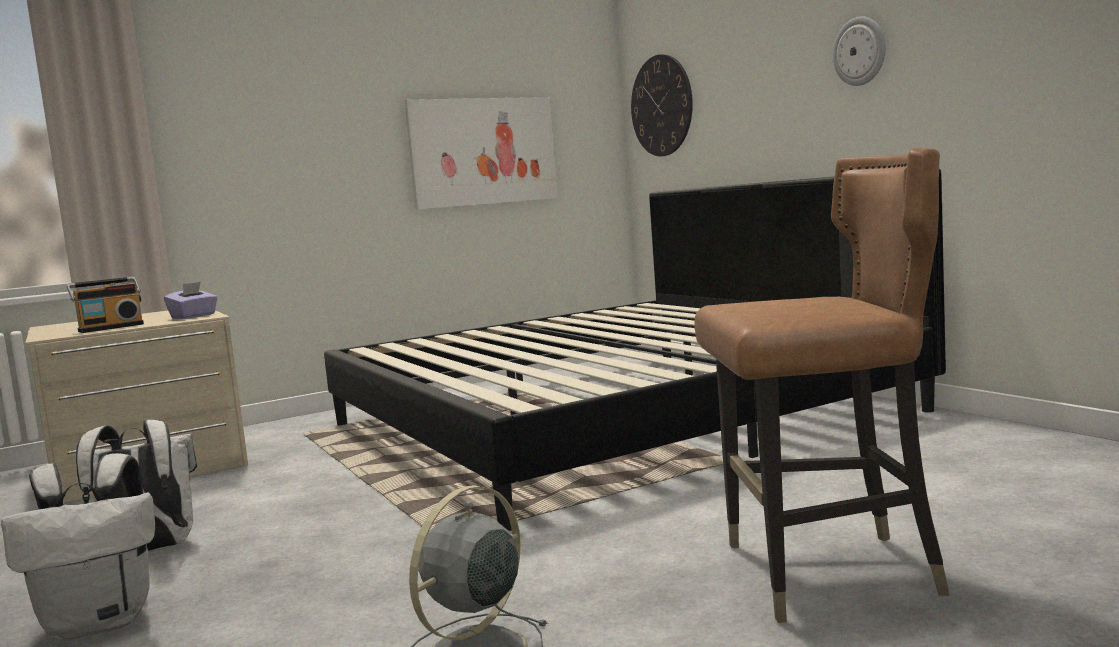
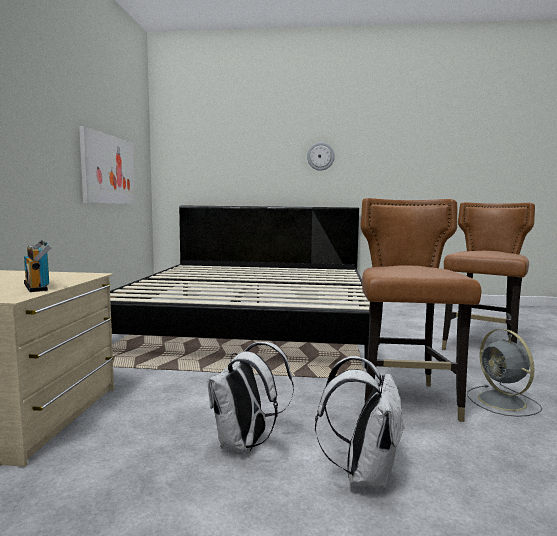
camera: 55 degrees left, 0 degrees up
(110, 327) = (38, 286): radio -> radio turned 150 degrees clockwise
(194, 316) = (72, 275): purple tissue box -> none
(378, 586) = (406, 401): none -> brown chair
(661, 106) = (186, 160): wall clock -> none

